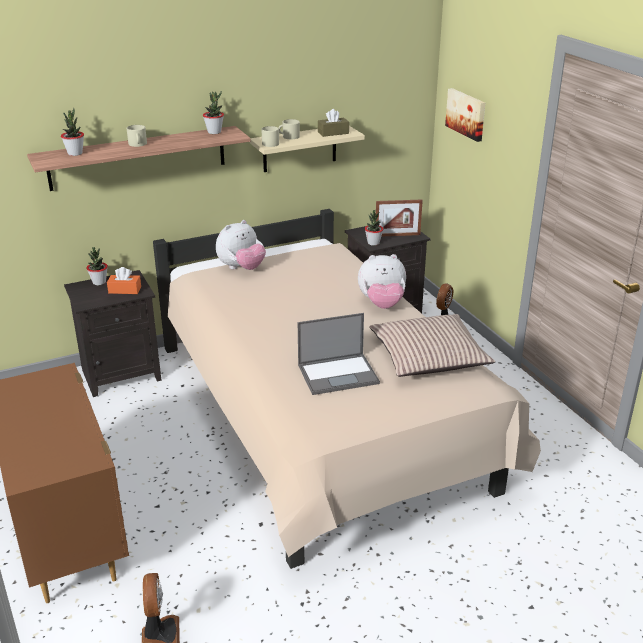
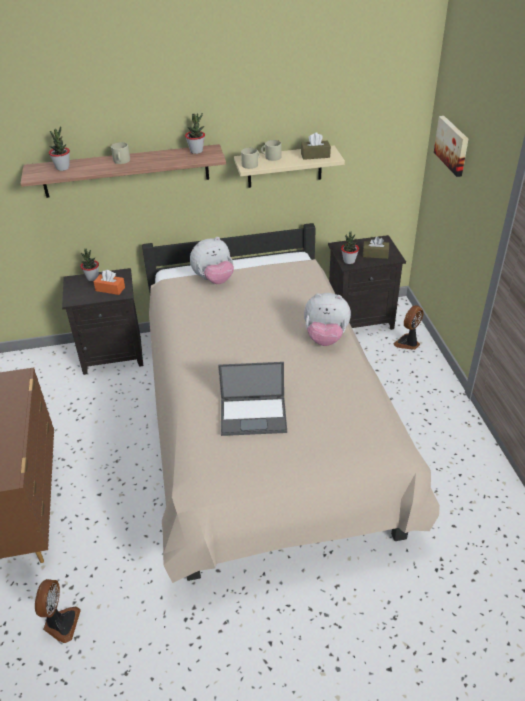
camera: 15 degrees right, 10 degrees up
(397, 235) = (375, 254): picture frame -> brown tissue box
(428, 356) = (346, 407): pillow -> none

